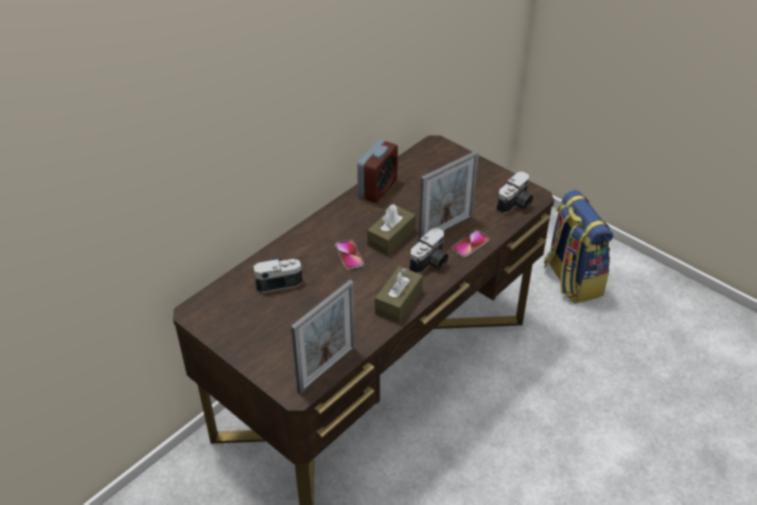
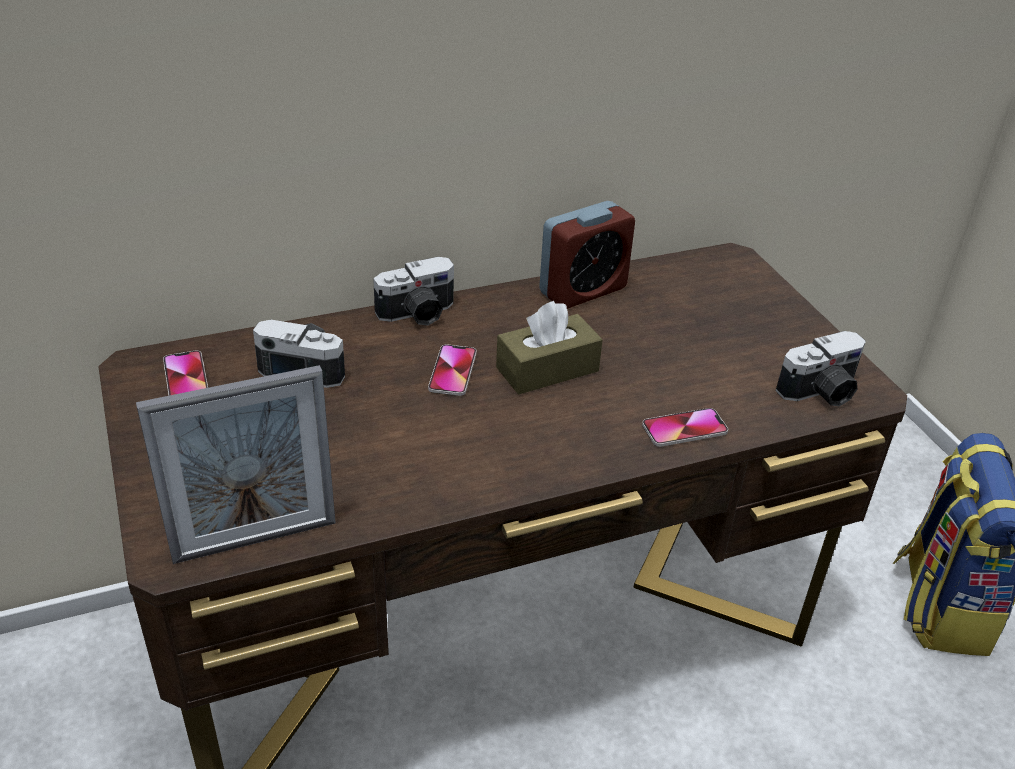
camera: 25 degrees right, 5 degrees down
(224, 308) = (186, 378): none -> phone
(398, 302) = (477, 476): brown tissue box -> none
(431, 263) = (587, 433): camera -> camera (418, 314)
(445, 230) = (655, 389): picture frame -> none

